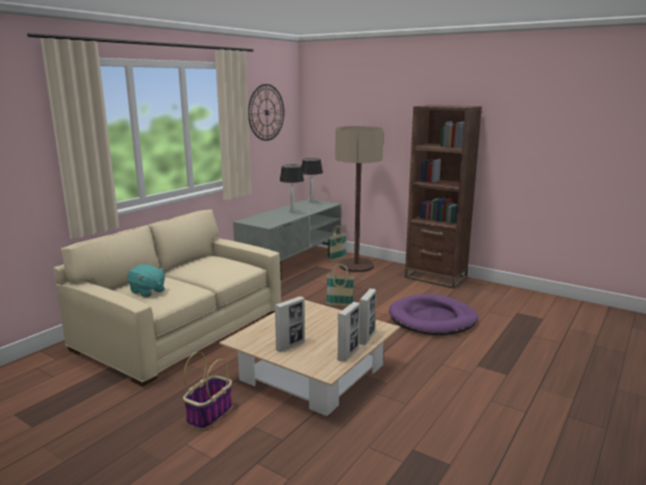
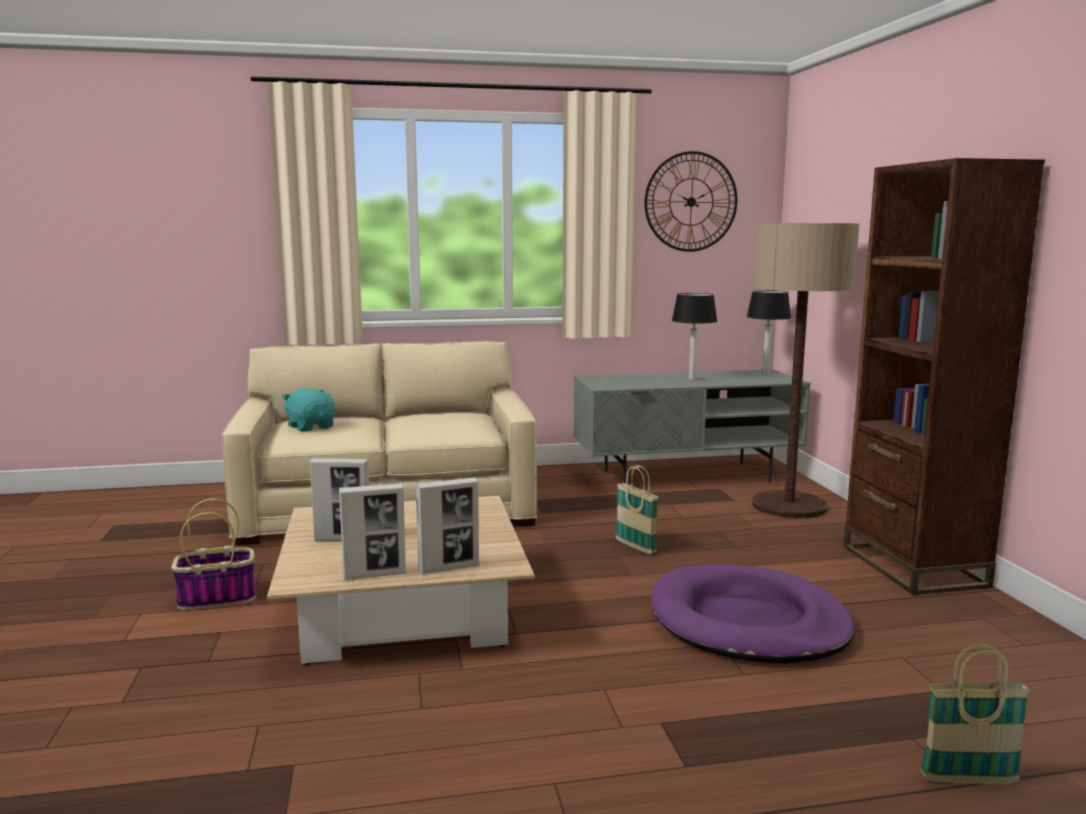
camera: 45 degrees right, 5 degrees down
(147, 291) = (311, 426): turquoise plush toy -> turquoise plush toy turned 150 degrees clockwise
(337, 259) = (777, 488): basket -> basket (968, 780)

